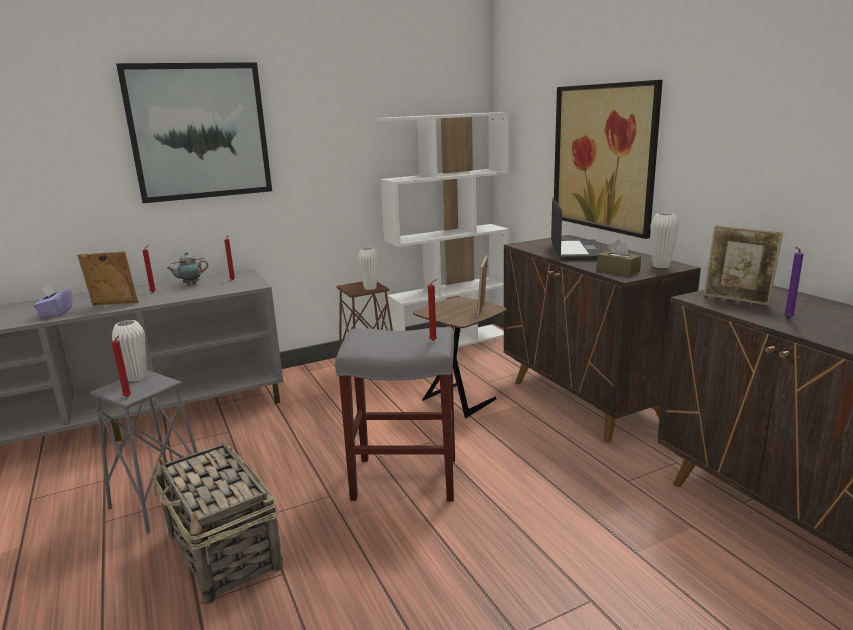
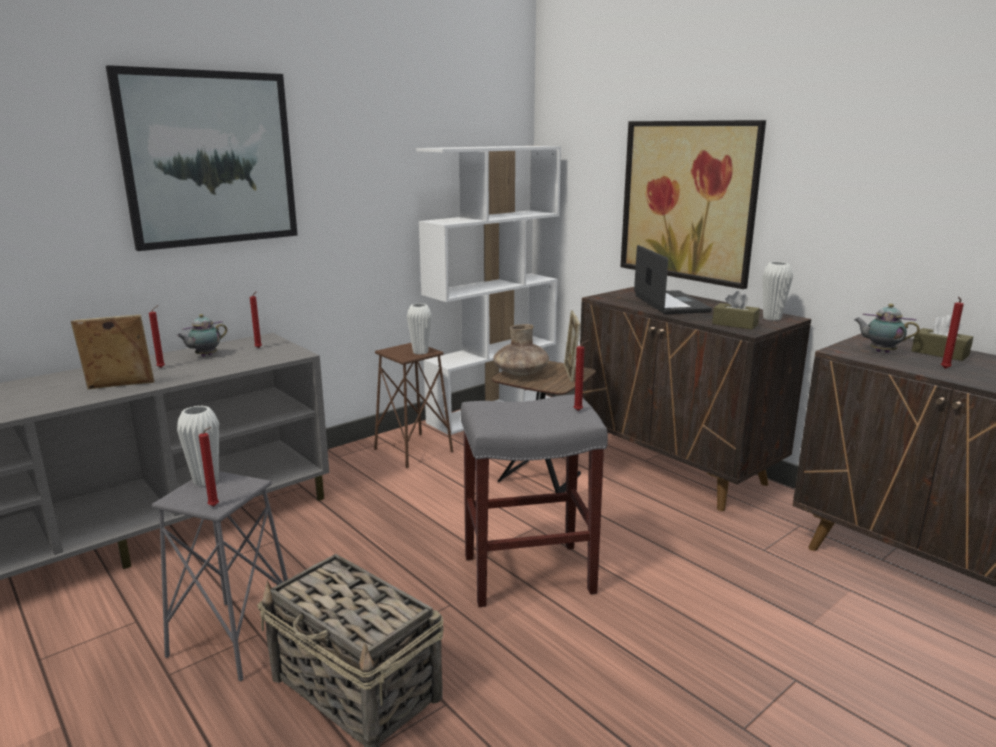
camera: 15 degrees left, 0 degrees up
(56, 313) = (41, 402): purple tissue box -> none
(440, 308) = (521, 373): none -> brown vase
(737, 299) = (880, 351): picture frame -> teapot
(787, 318) = (944, 369): purple candle -> red candle
(799, 303) = (939, 353): none -> brown tissue box

